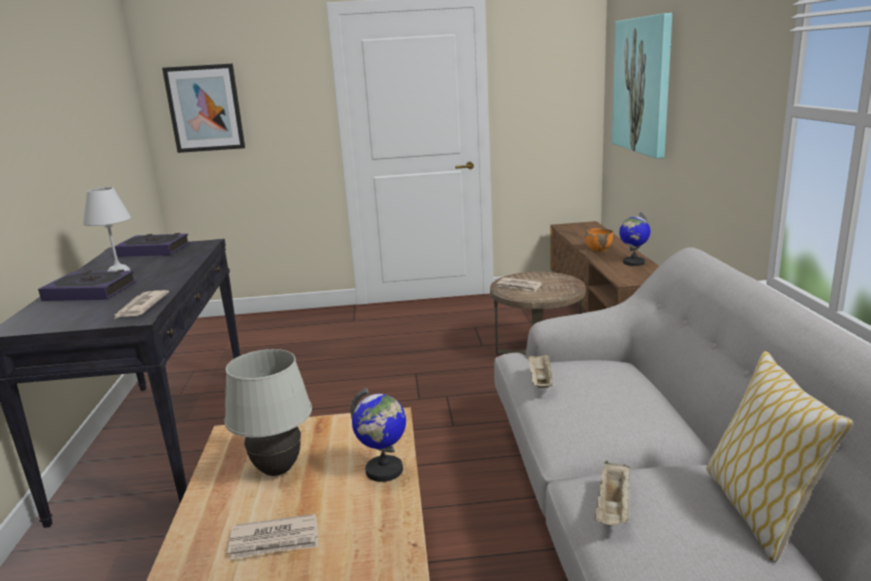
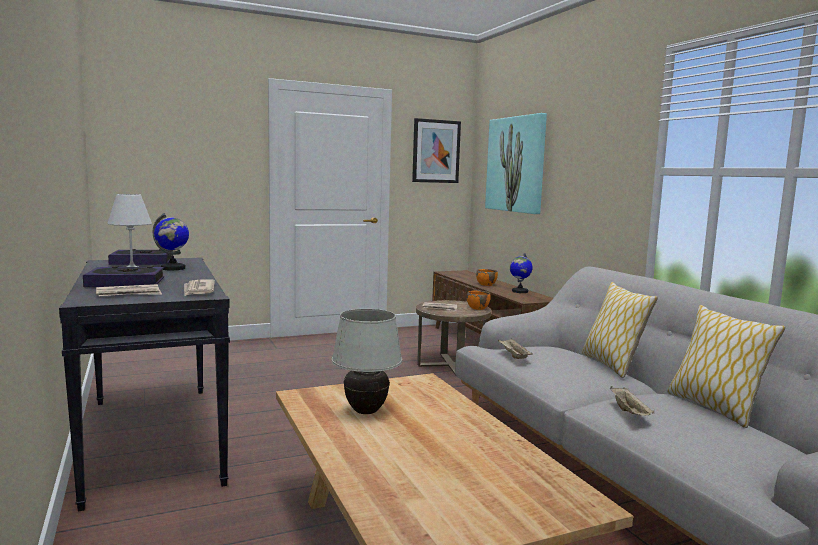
camera: 20 degrees left, 10 degrees down
(205, 108) = (150, 153): picture -> picture (436, 151)
(275, 540) = (411, 447): newspaper -> newspaper (129, 294)
(384, 471) = (453, 406): globe -> globe (173, 268)
(568, 286) = (478, 308): none -> orange bowl
(668, 406) = (612, 365): none -> pillow

